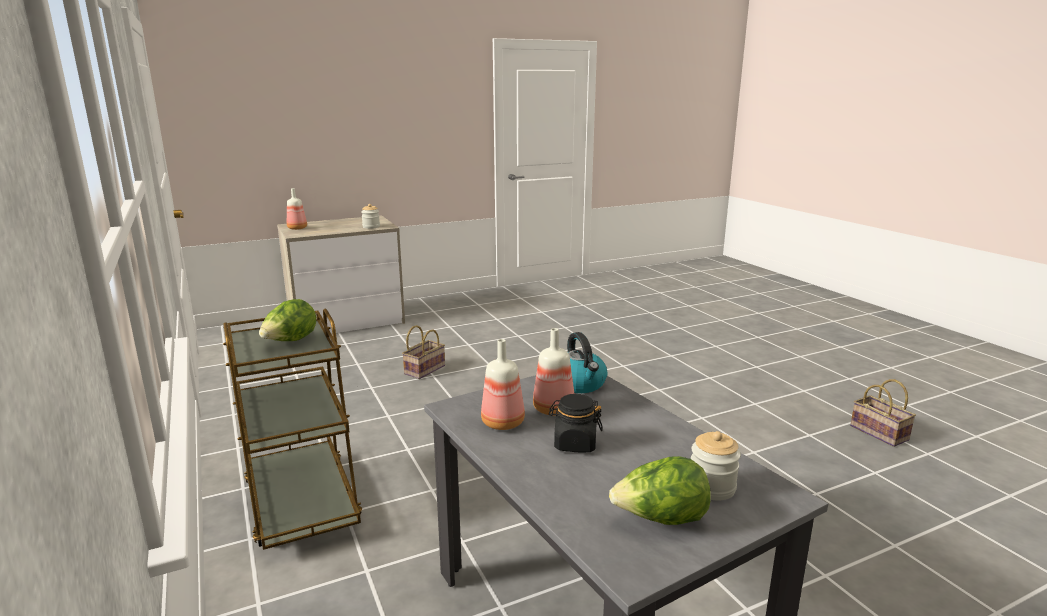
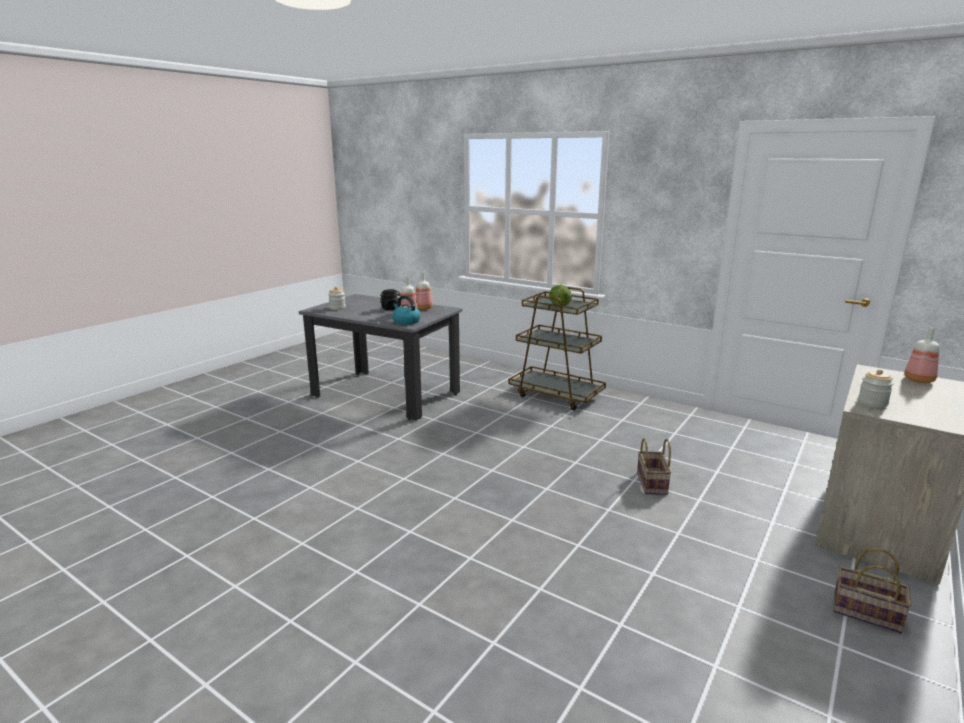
camera: 150 degrees right, 0 degrees up
(660, 520) = (352, 302): lettuce -> none
(881, 433) = (176, 541): basket -> basket (864, 613)

